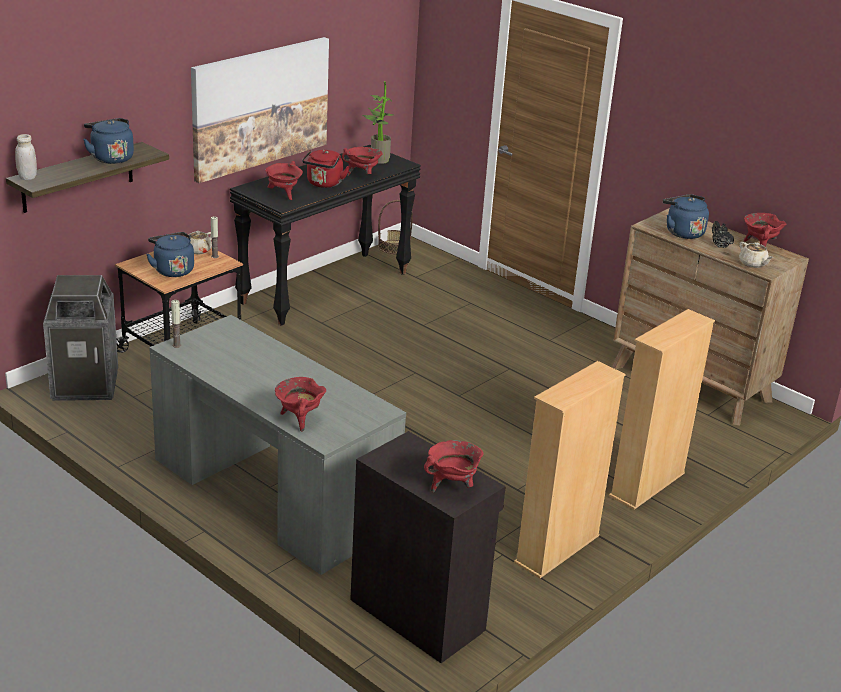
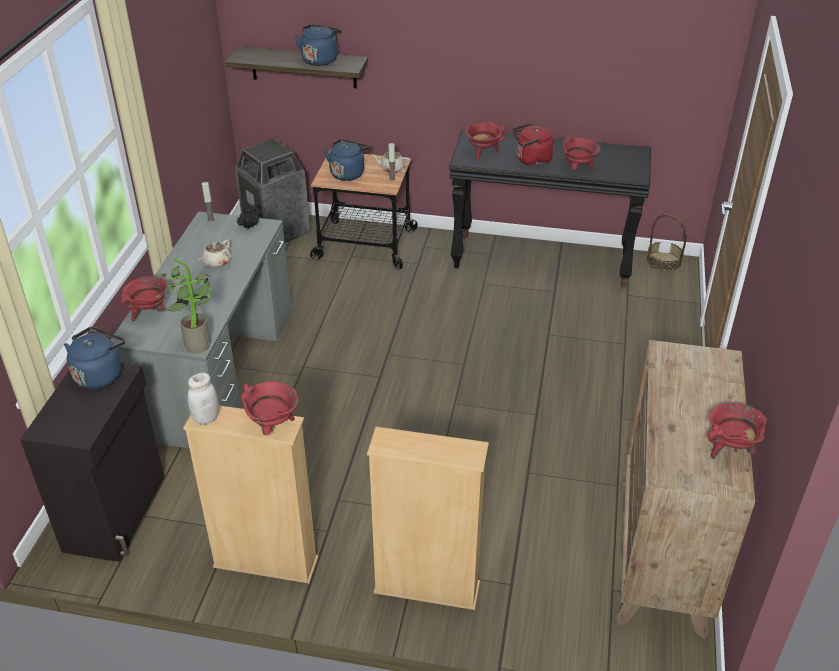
camera: 60 degrees right, 10 degrees up
(27, 177) = (247, 51): white jar -> white jar (206, 418)
(260, 107) = (505, 65): picture -> none
(377, 159) = (623, 162): potted plant -> potted plant (198, 343)
(452, 486) = (69, 420): red cooking pot -> red cooking pot (272, 426)
(682, 232) = (683, 379): blue kettle -> blue kettle (100, 374)
(719, 245) = (687, 417): black teapot -> black teapot (250, 225)
(753, 264) = (670, 458): beige teapot -> beige teapot (216, 262)

